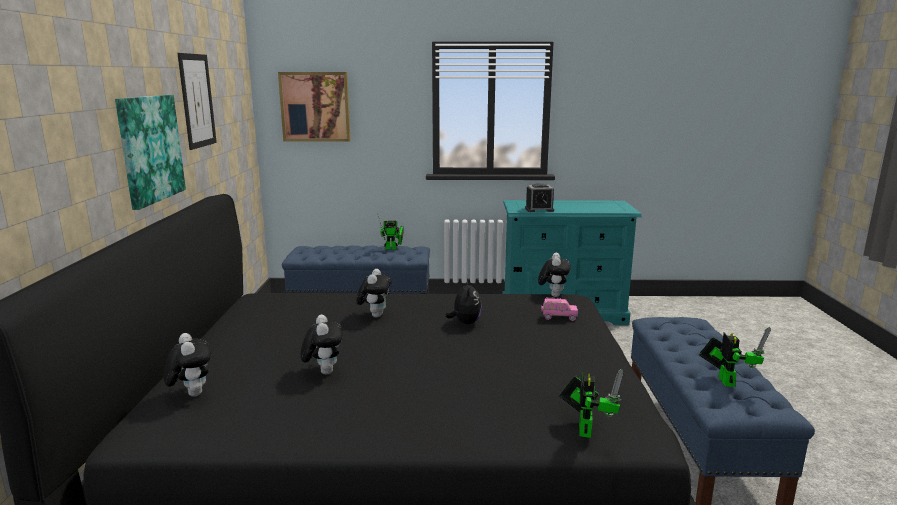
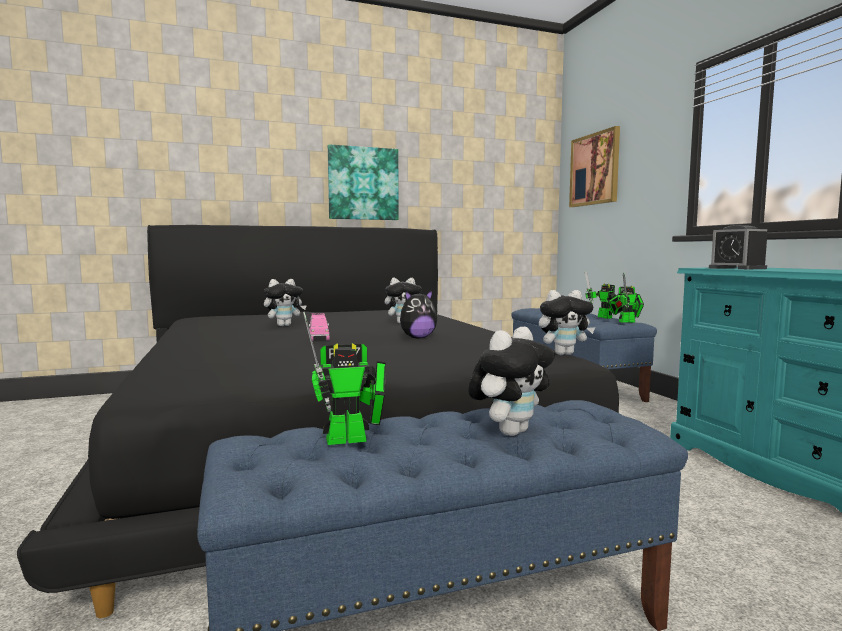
camera: 70 degrees right, 10 degrees down
(192, 393) = (244, 316): plush toy -> plush toy (510, 431)
(197, 101) = (444, 159): picture -> none
(559, 317) = (476, 355): pink toy car -> pink toy car (319, 338)
(585, 427) = (168, 368): toy robot -> toy robot (629, 322)

